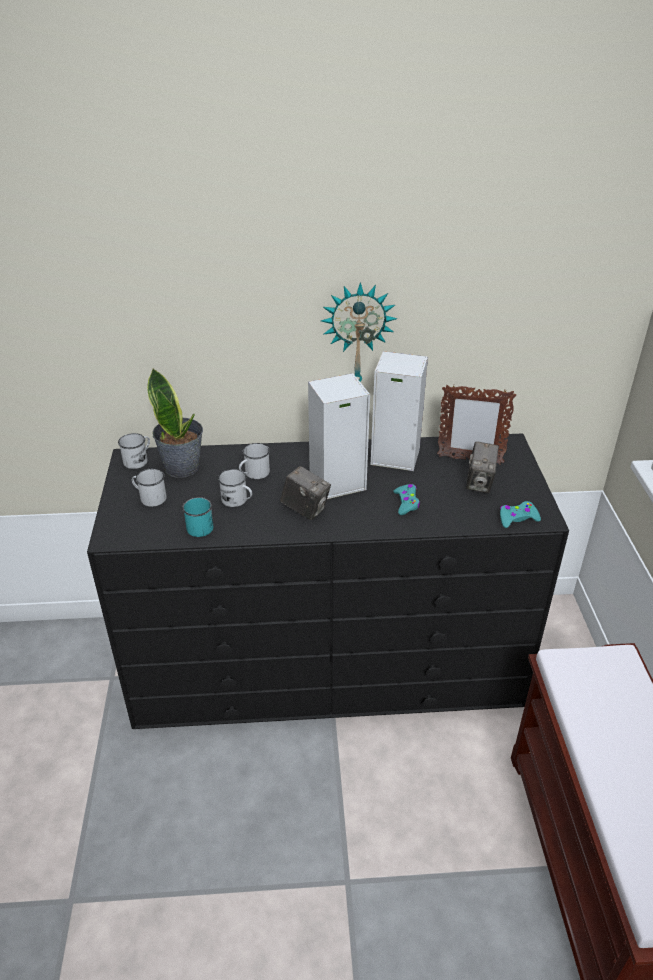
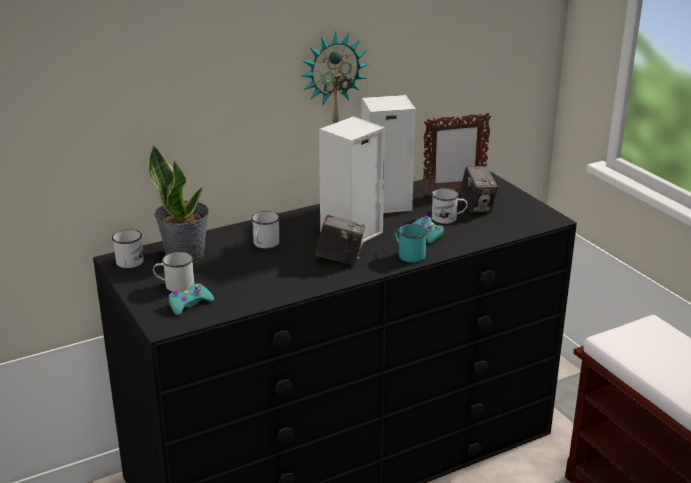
camera: 25 degrees left, 10 degrees down
(199, 525) = (248, 294): turquoise mug -> turquoise mug (408, 254)
(237, 501) = (268, 267): white mug -> white mug (448, 218)
(517, 518) = (530, 224): turquoise game controller -> turquoise game controller (189, 304)

